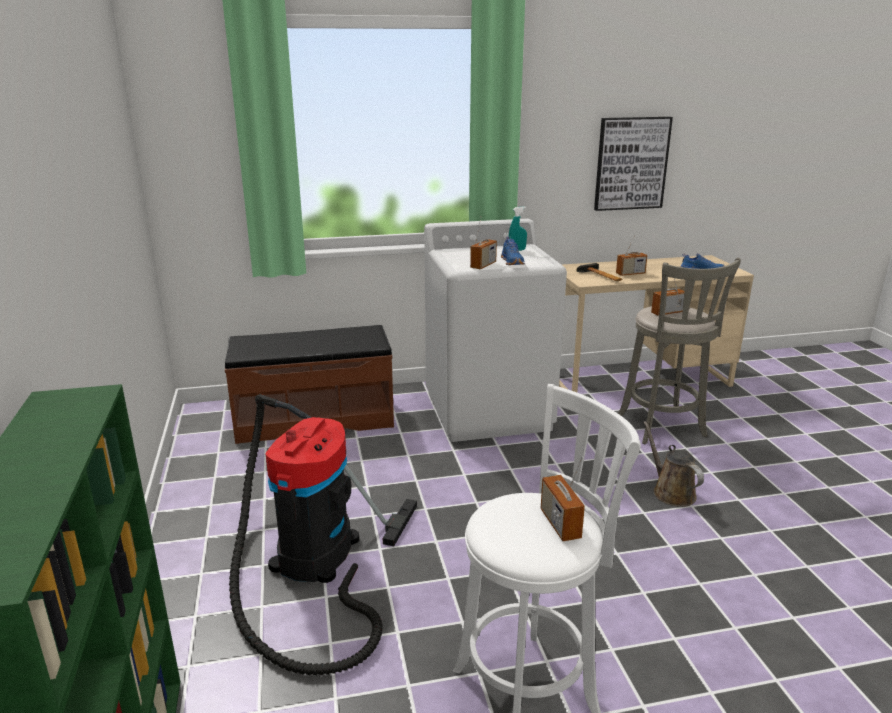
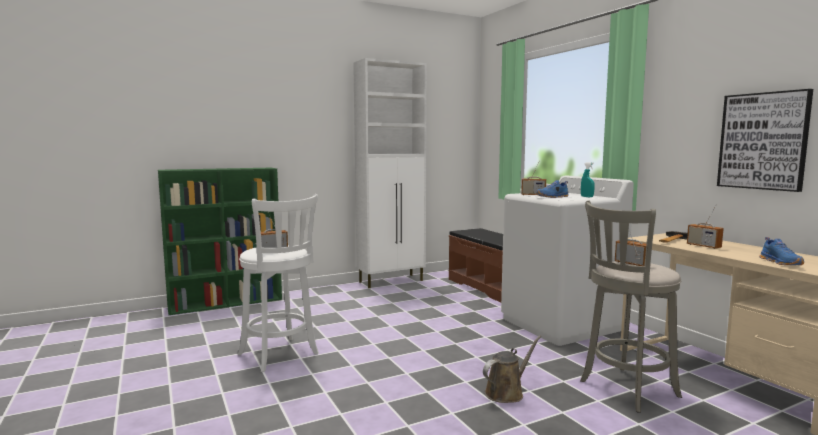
camera: 75 degrees right, 15 degrees down
(187, 503) = (392, 281): none -> white cabinet
(313, 561) = (360, 306): vacuum cleaner -> none

